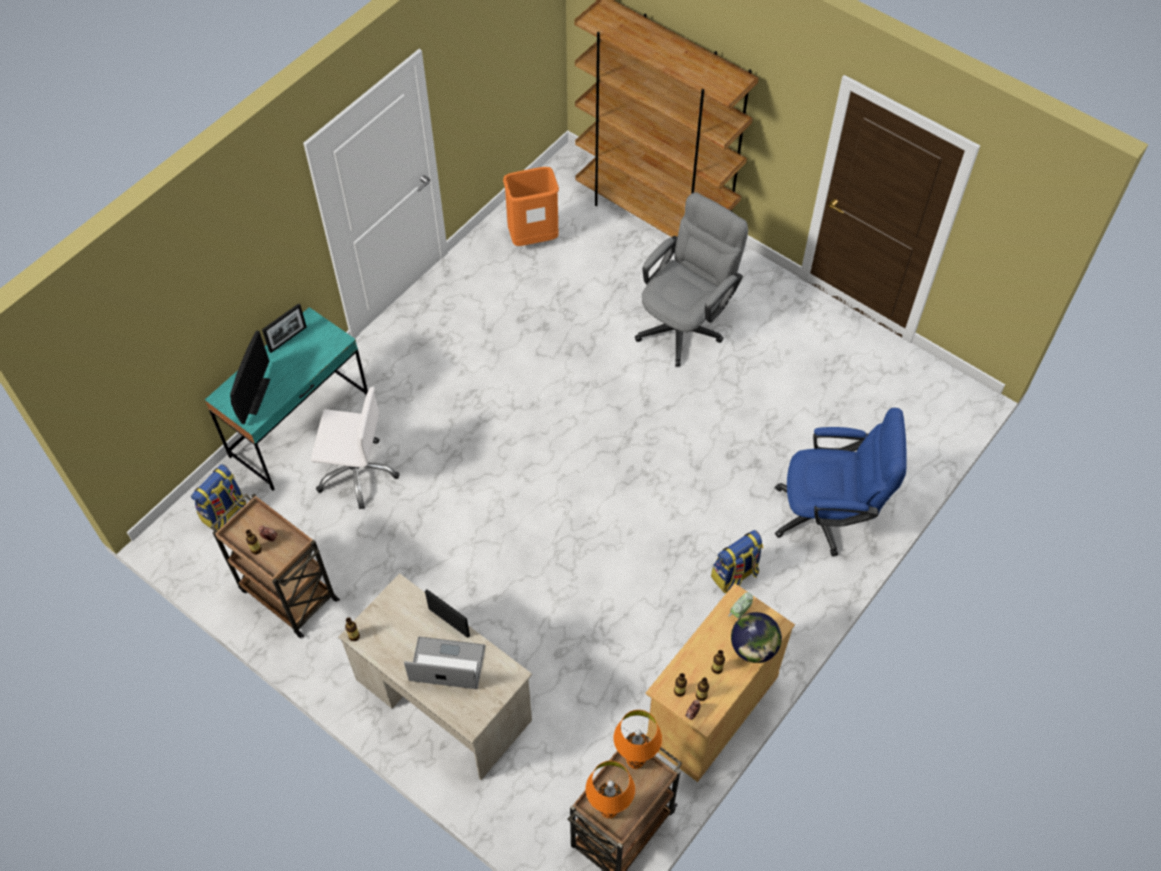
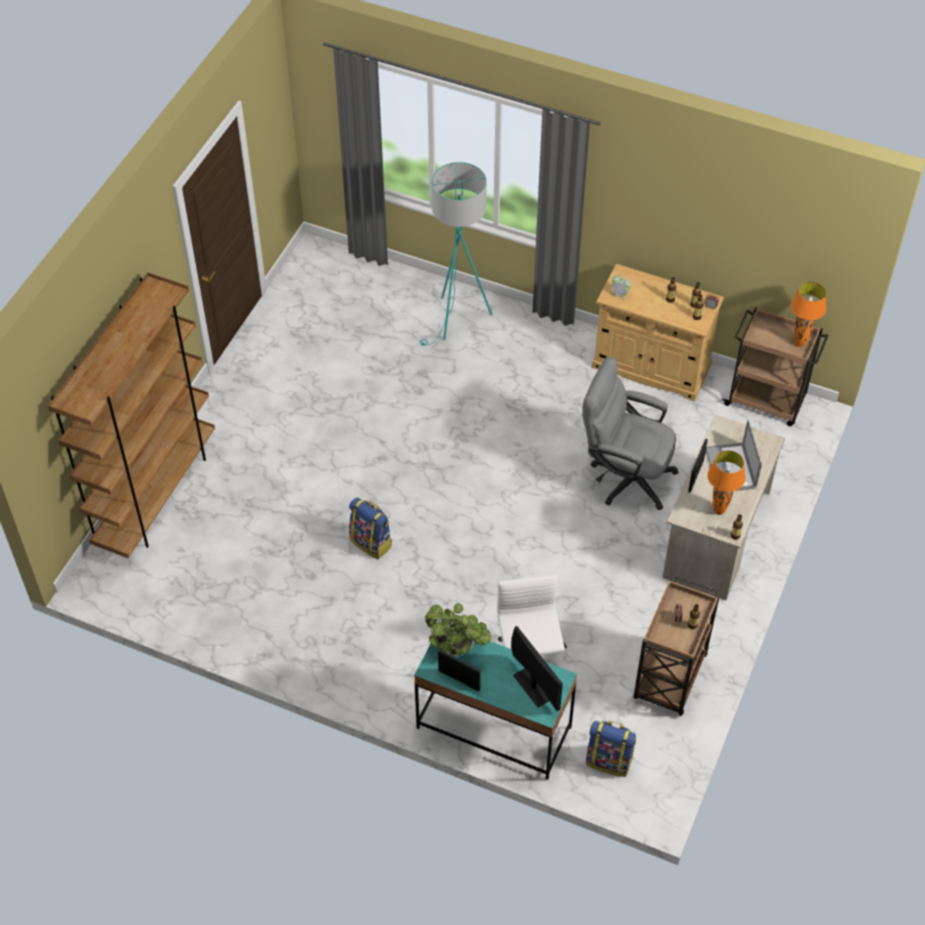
camera: 105 degrees left, 5 degrees down
(254, 395) = (533, 686): monitor -> monitor turned 60 degrees clockwise
(322, 345) = (458, 647): none -> potted plant
(533, 238) = (203, 590): orange trash can -> none
(635, 763) = (758, 336): orange table lamp -> orange table lamp (719, 510)
(685, 323) = (283, 446): grey office chair -> grey office chair (624, 475)
(735, 575) = (533, 370): backpack -> backpack (371, 542)
(753, 648) = (645, 282): globe -> none
(828, 515) = (457, 321): blue office chair -> turquoise floor lamp

